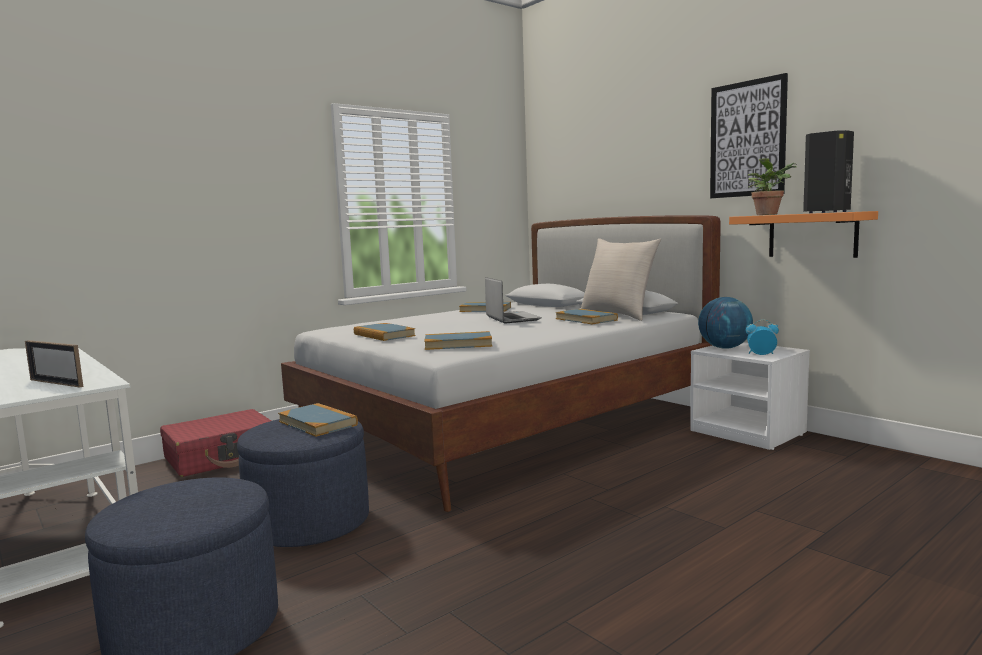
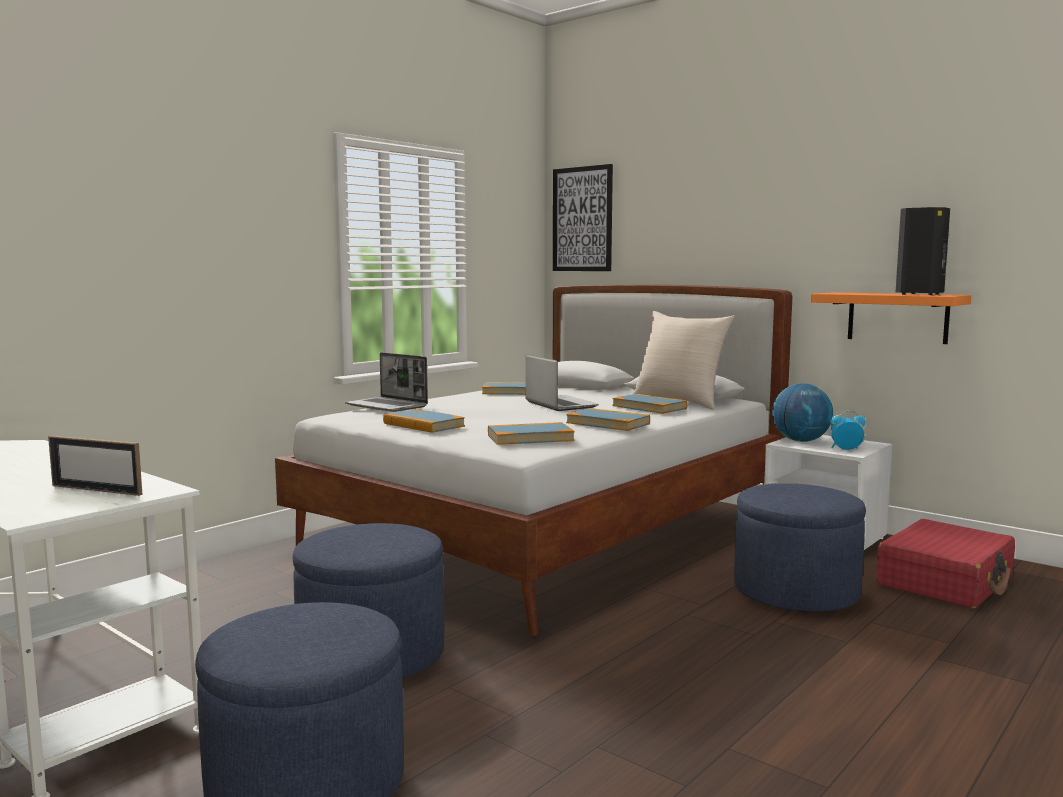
camera: 10 degrees left, 0 degrees up
(222, 457) = (206, 578): red suitcase -> red suitcase (945, 581)
(318, 423) = (386, 534): book -> book (608, 423)
(370, 321) = (388, 406): none -> laptop
(697, 481) = (795, 592): none -> blue ottoman
(747, 139) = (826, 206): picture -> picture (582, 219)
(768, 214) = (853, 293): potted plant -> none

